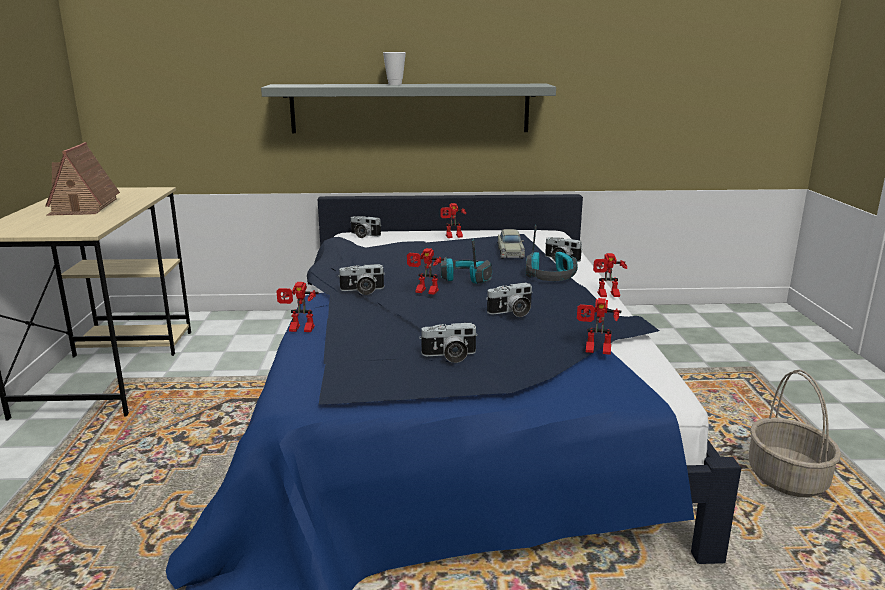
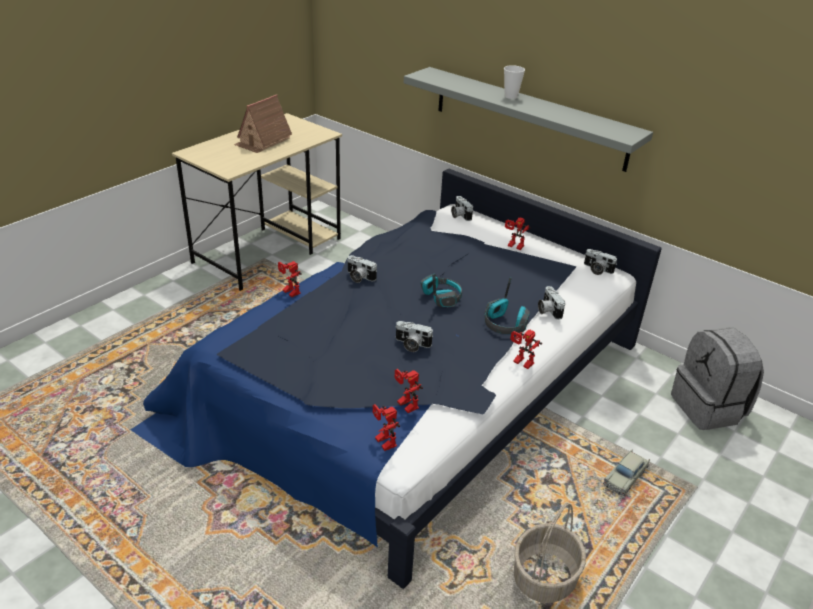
camera: 40 degrees right, 15 degrees up
(424, 292) = (391, 297): toy robot -> toy robot (382, 442)
(449, 356) = (319, 359): camera -> camera (597, 270)
(510, 253) = (524, 284): beige toy car -> beige toy car (625, 477)
(677, 322) = (708, 408): none -> grey backpack

